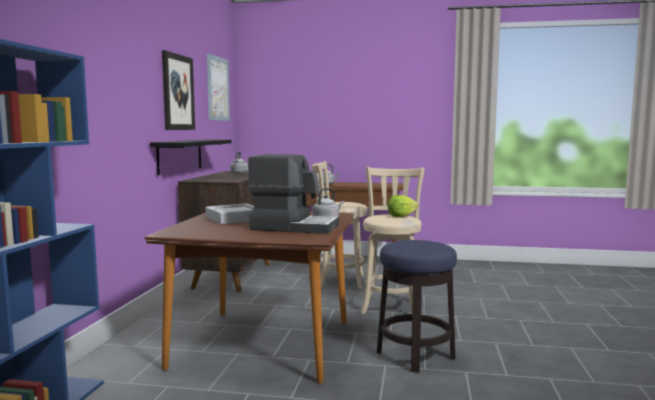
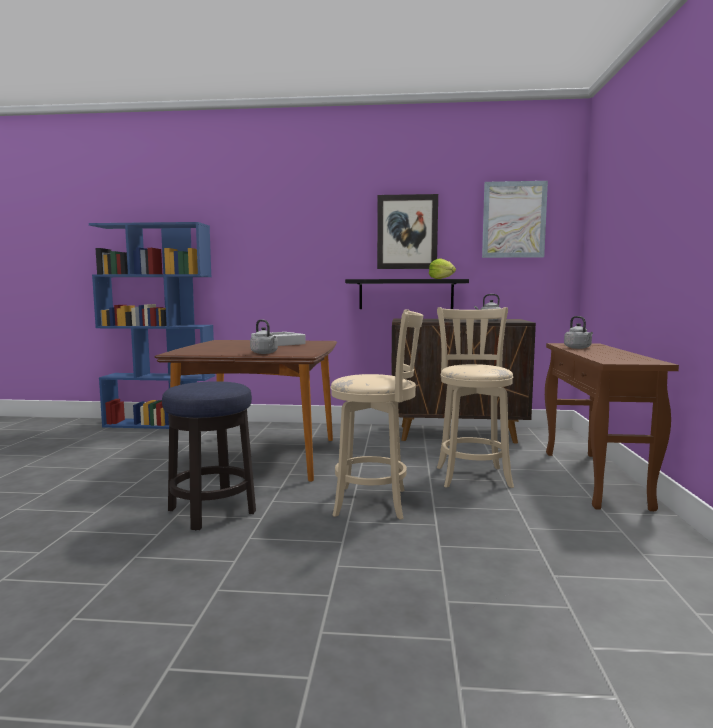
camera: 85 degrees right, 0 degrees up
(294, 227) = (230, 350): coffee machine -> none
(401, 216) = (374, 379): lettuce -> lettuce (441, 279)

